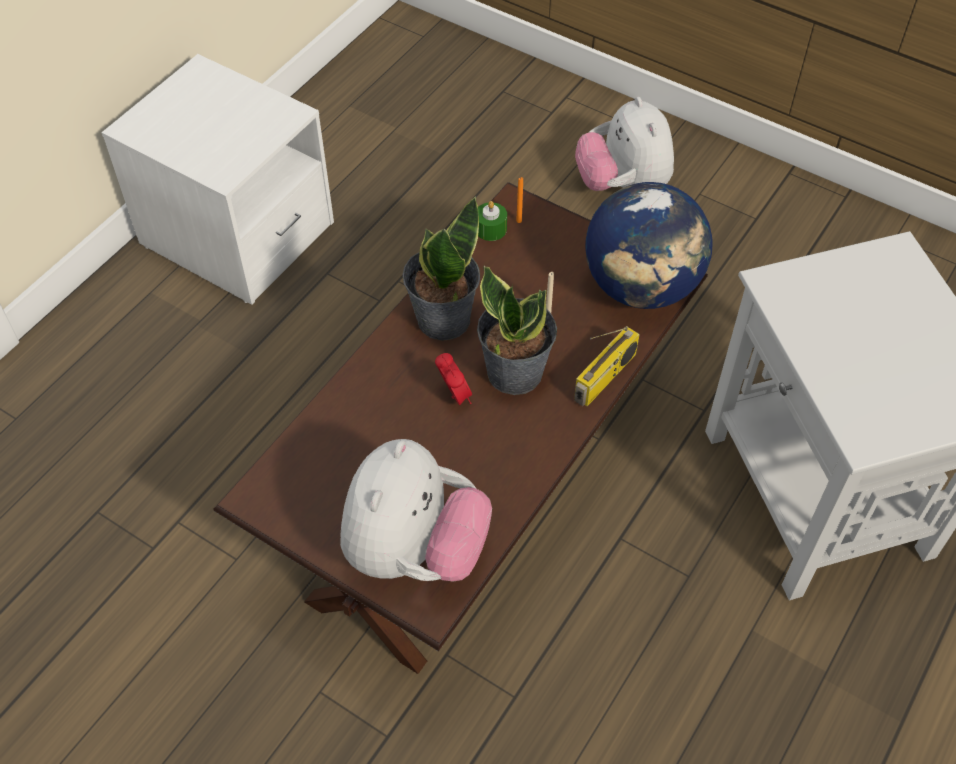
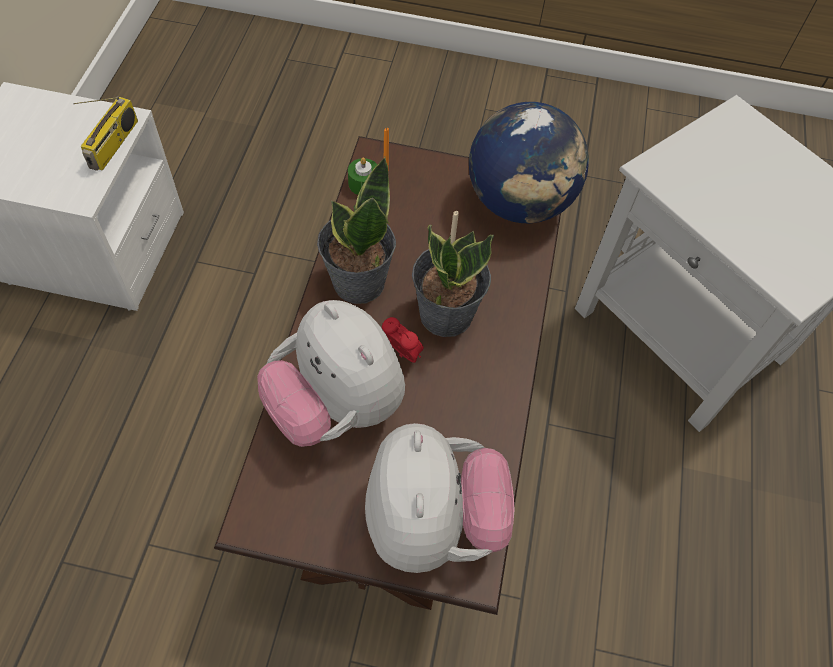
camera: 25 degrees left, 5 degrees up
(605, 378) = (527, 295): radio -> radio (114, 145)
(622, 185) = (421, 117): plush toy -> plush toy (336, 405)

